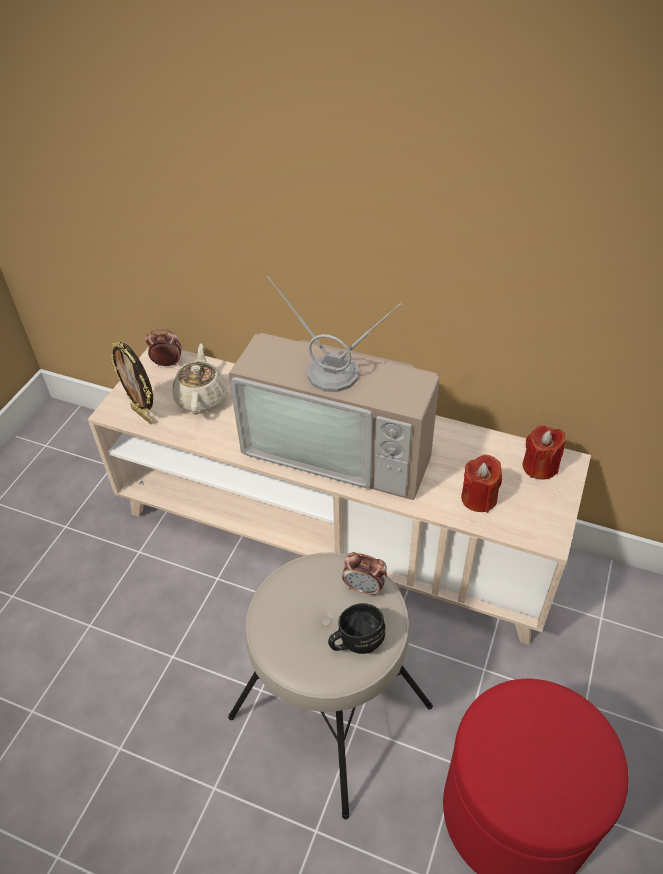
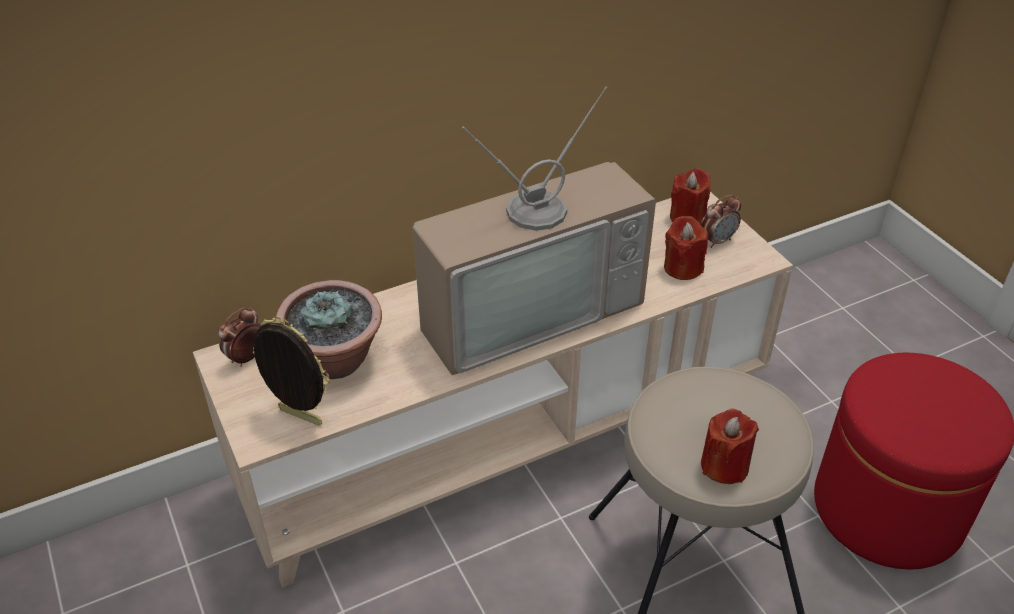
camera: 50 degrees left, 5 degrees down
(143, 415) = (299, 418): picture frame -> picture frame turned 150 degrees counterclockwise
(202, 398) = (336, 361): beige teapot -> potted plant
(289, 641) = (724, 466): none -> red candle
(355, 640) = (764, 424): black mug -> none
(364, 588) = (714, 385): alarm clock -> alarm clock (717, 241)

